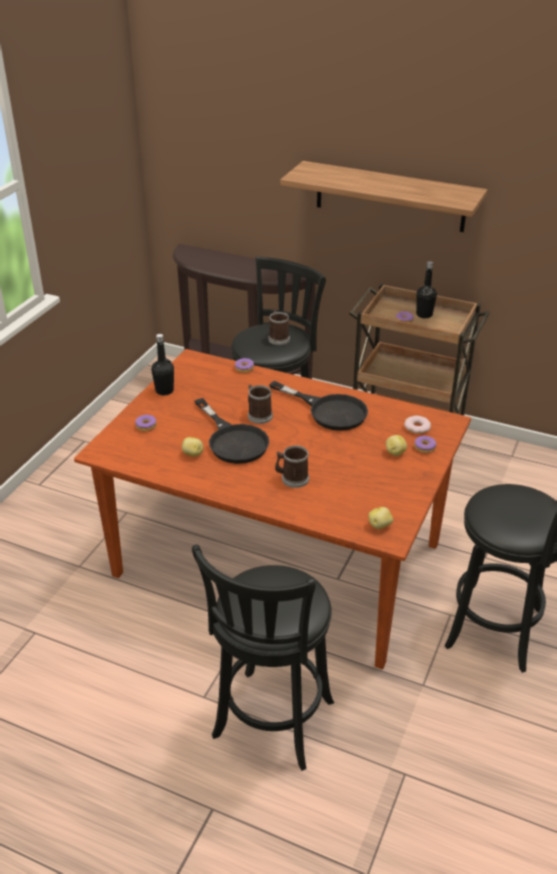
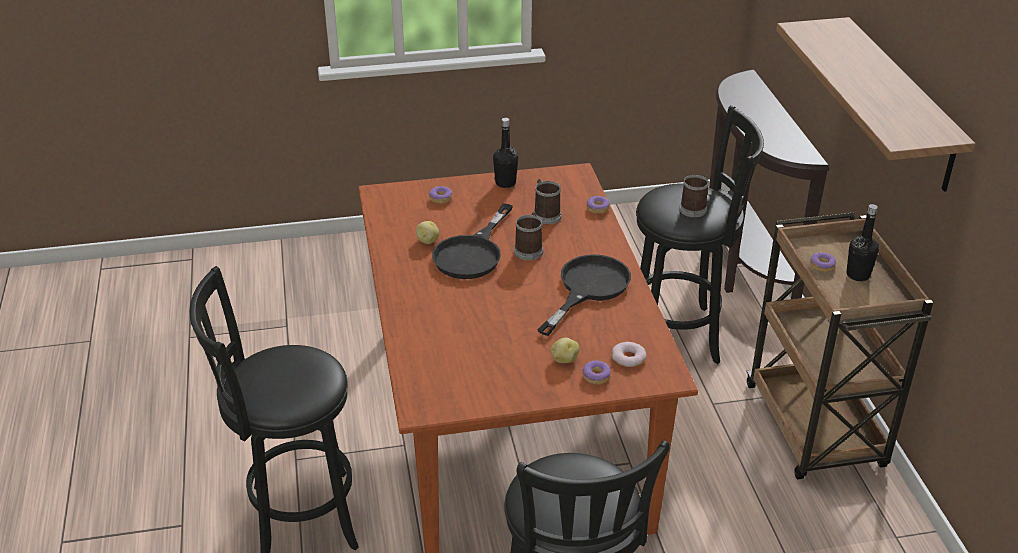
camera: 55 degrees right, 0 degrees up
(292, 478) = (450, 311): mug -> mug (545, 214)
(329, 411) = (588, 288): black frying pan -> black frying pan turned 150 degrees counterclockwise
(380, 525) = (432, 394): potato -> none

